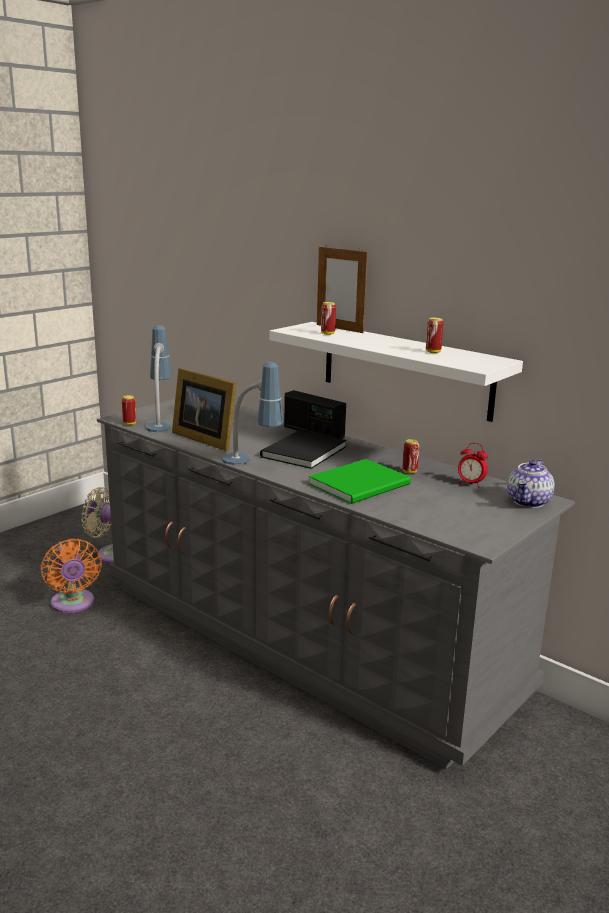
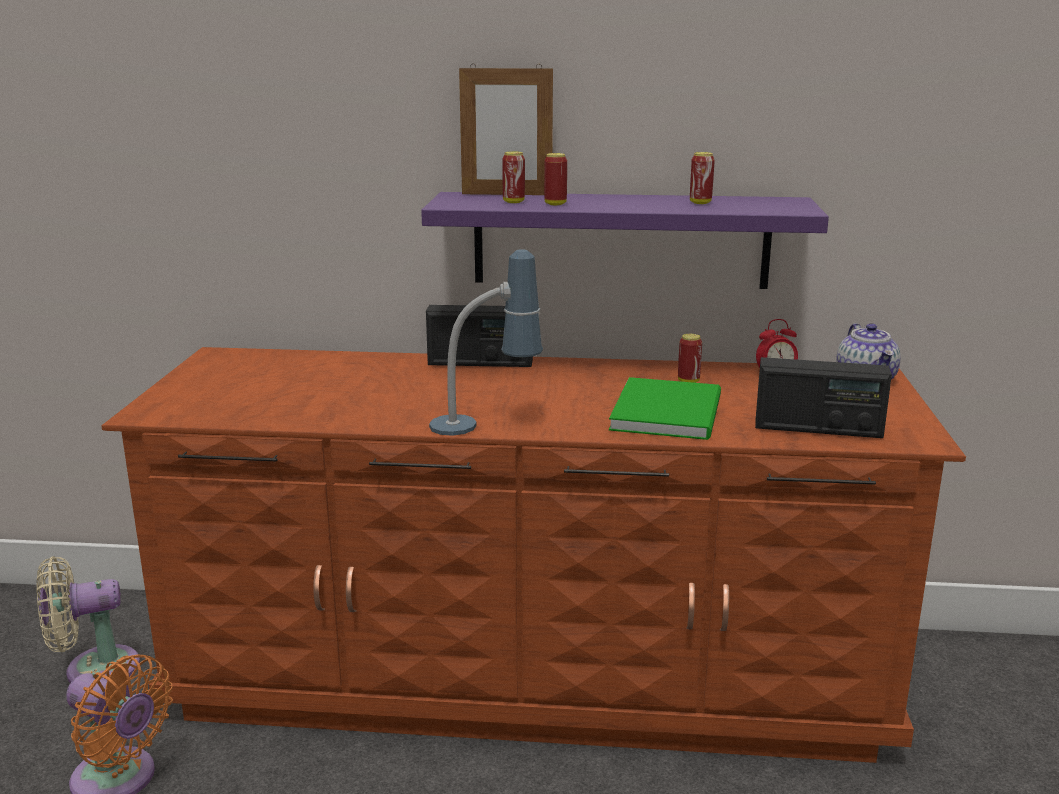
camera: 35 degrees left, 0 degrees up
(129, 424) = (181, 418): can -> can (555, 204)
(160, 422) = (230, 403): table lamp -> none
(205, 438) = (348, 409): picture frame -> none
(301, 452) = (516, 392): black book -> none
(302, 637) = (529, 676): grey dresser -> brown dresser
(405, 370) = (621, 240): white shelf -> purple shelf
(429, 517) = (818, 428): none -> radio

